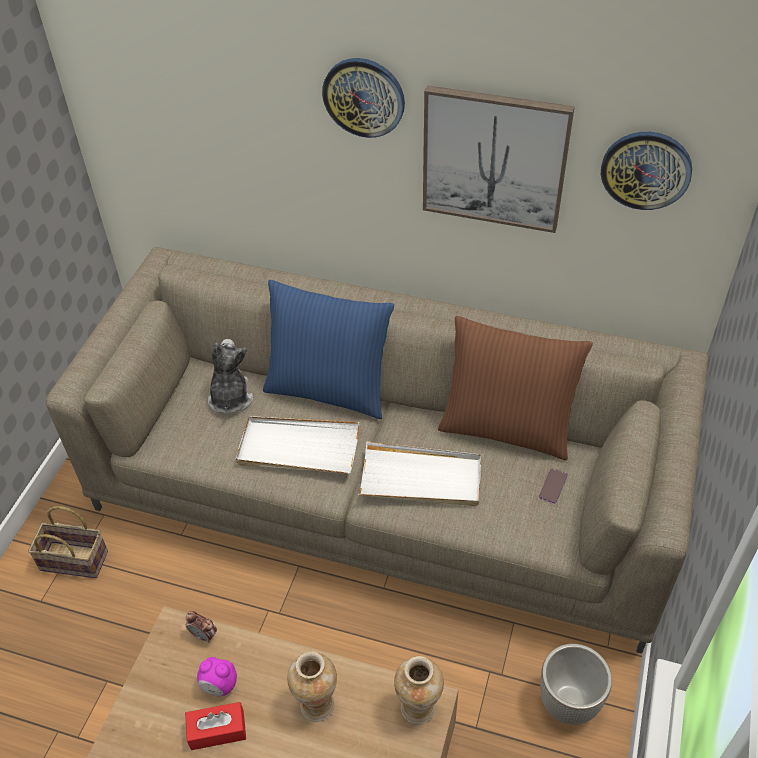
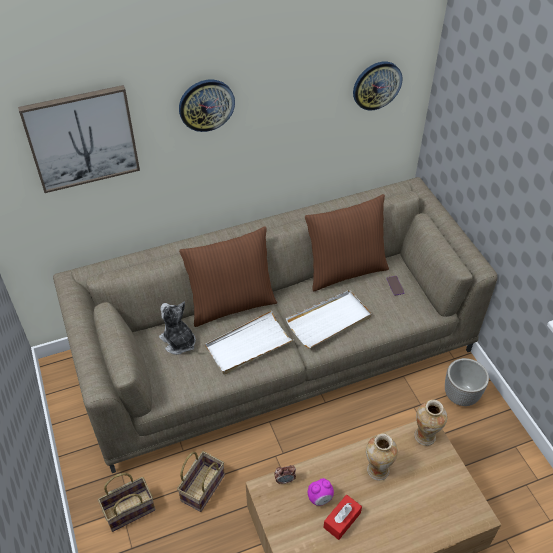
camera: 40 degrees left, 0 degrees up
(163, 587) = (202, 486): none -> basket
(329, 389) = (231, 304): blue pillow -> brown pillow
(494, 158) = (291, 112): picture -> picture (82, 138)

